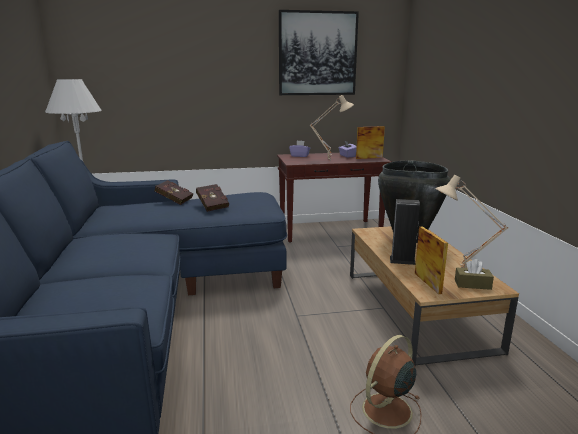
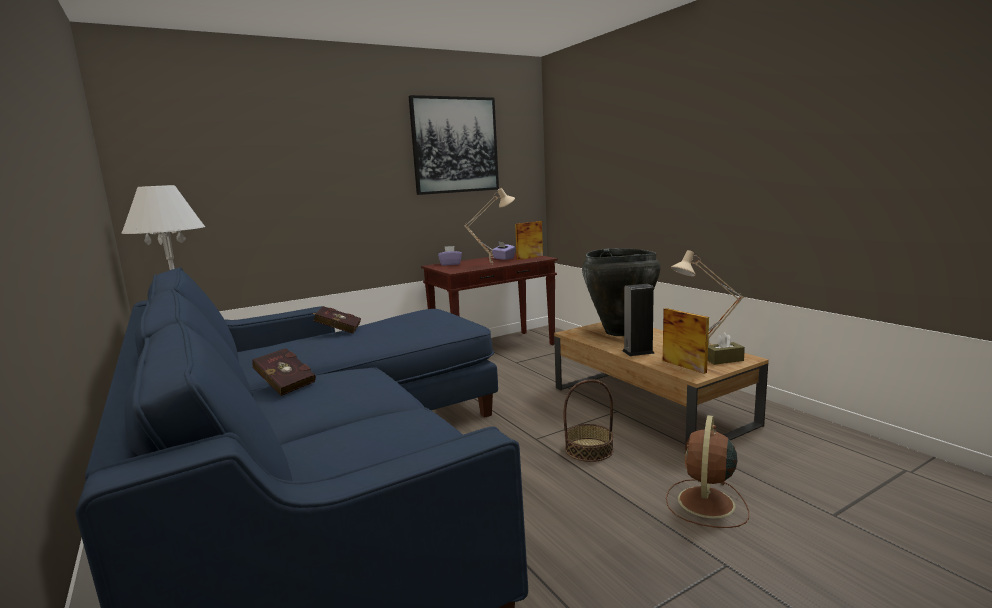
camera: 20 degrees left, 5 degrees down
(212, 206) = (396, 328): red book -> red book (285, 384)
(330, 335) = (589, 449): none -> basket

